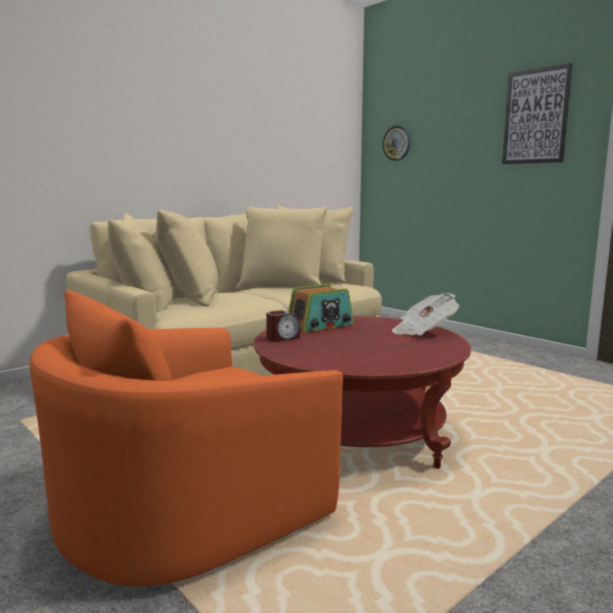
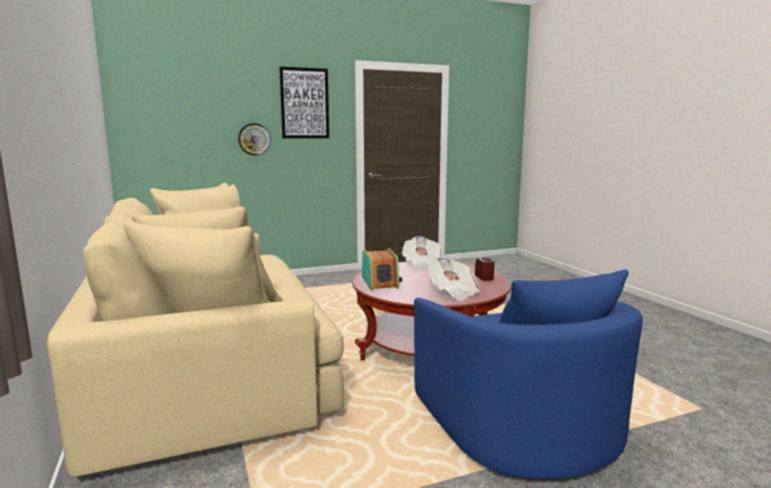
camera: 70 degrees left, 0 degrees up
(186, 508) = (519, 423): orange armchair -> blue armchair
(282, 338) = (410, 295): alarm clock -> alarm clock (484, 277)
(314, 351) = (453, 292): none -> newspaper
(397, 143) = (161, 114): wall clock -> wall clock (254, 139)

